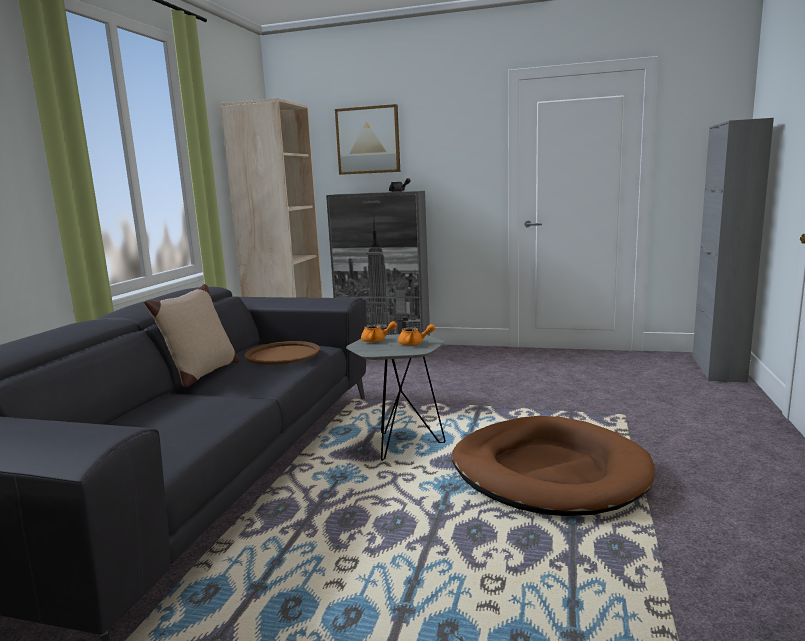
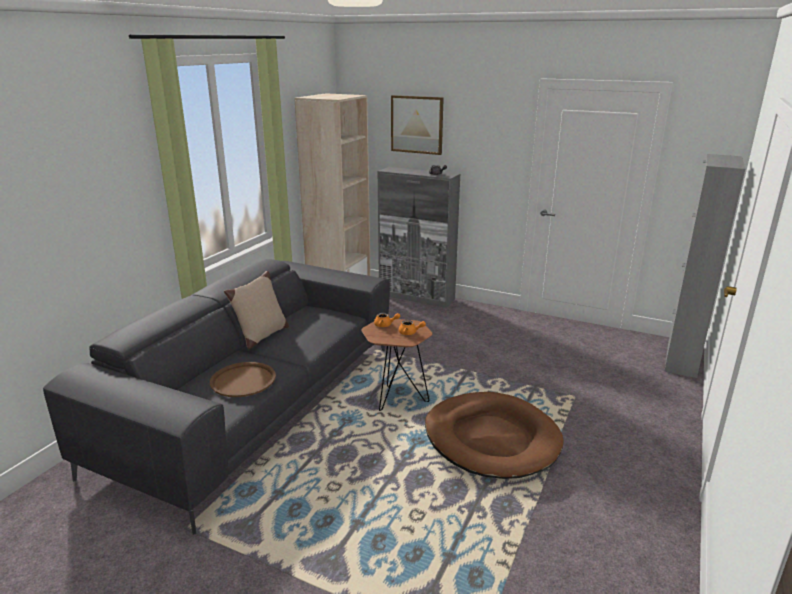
camera: 10 degrees right, 10 degrees up
(282, 354) = (320, 323): brown tray -> brown tray (243, 380)
(400, 446) = (396, 399): grey side table -> brown side table

